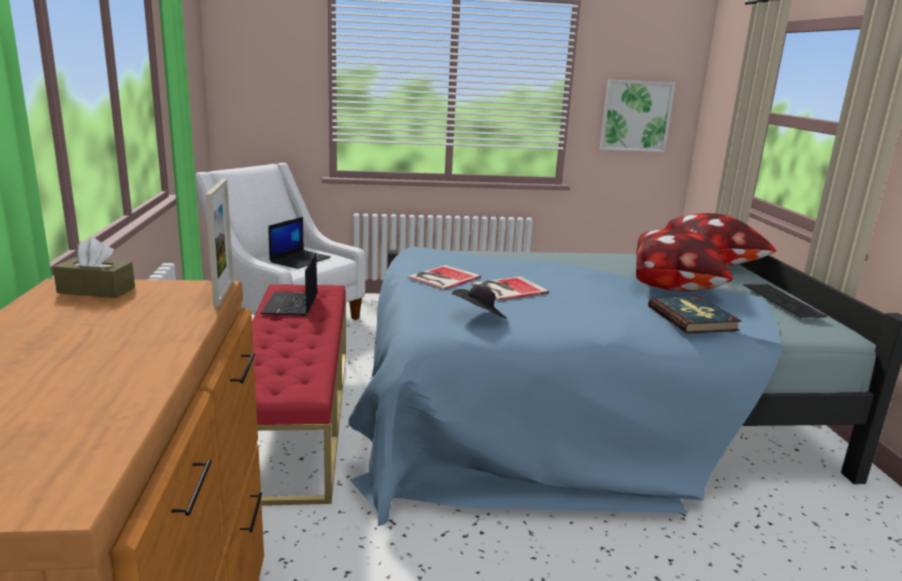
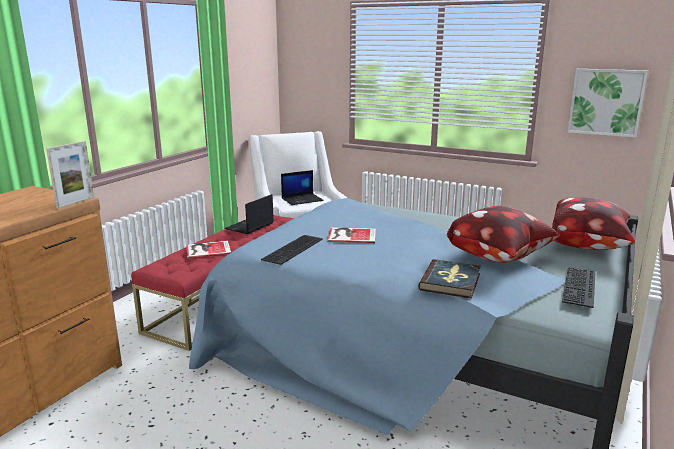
camera: 35 degrees right, 0 degrees up
(96, 290) = (35, 193): brown tissue box -> none
(442, 278) = (322, 221): book -> book (207, 249)
(479, 317) = (294, 249): black hat -> keyboard

